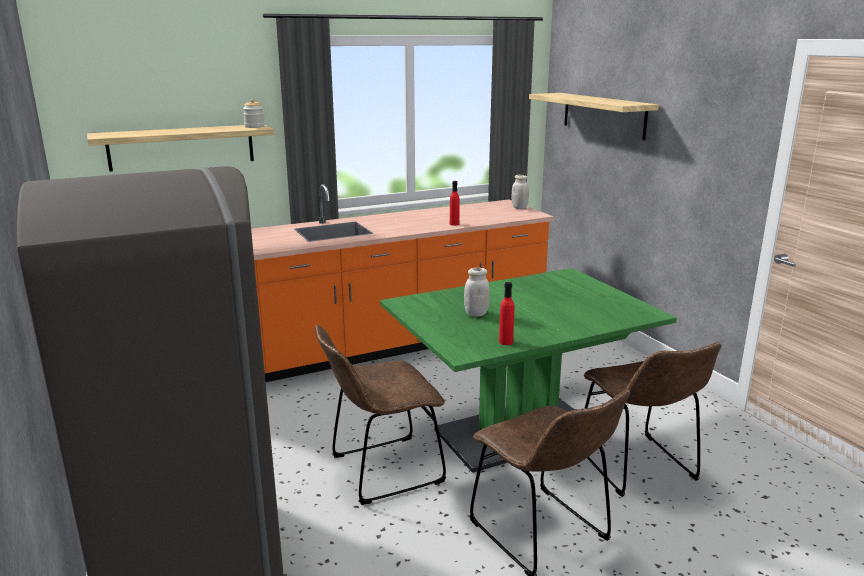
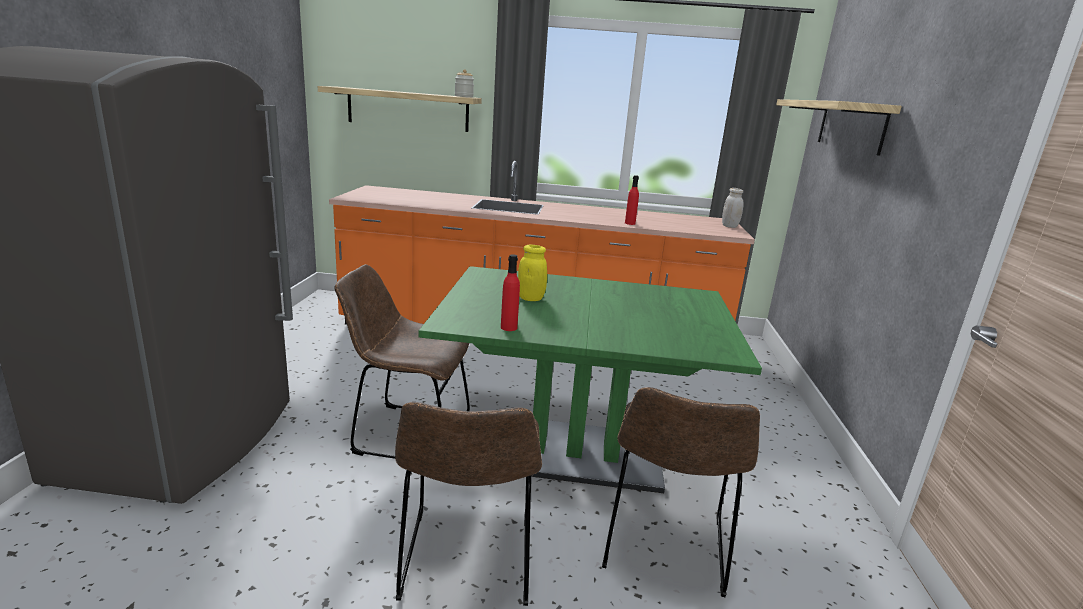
camera: 30 degrees right, 0 degrees up
(476, 314) = (531, 298): white jar -> yellow jar

